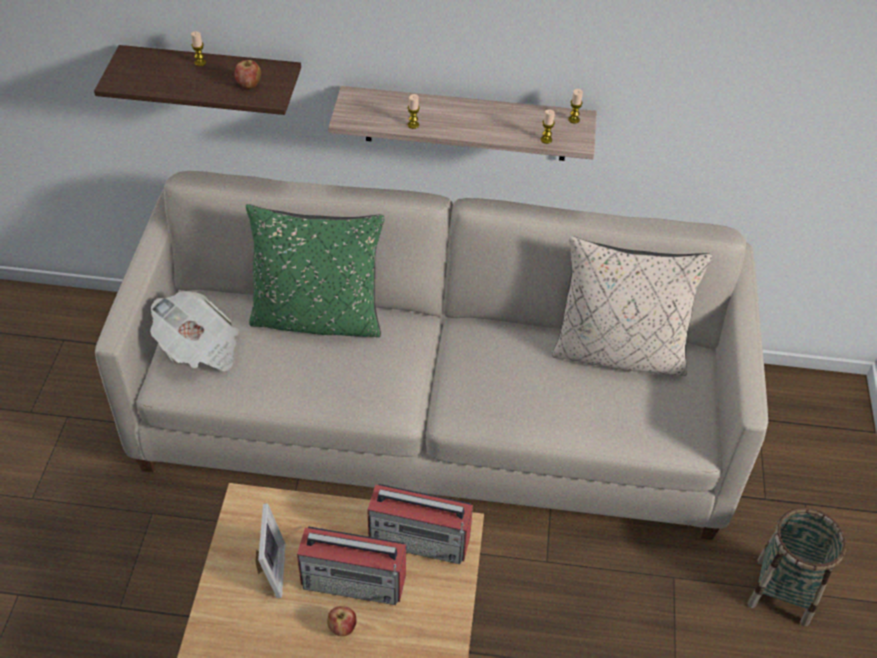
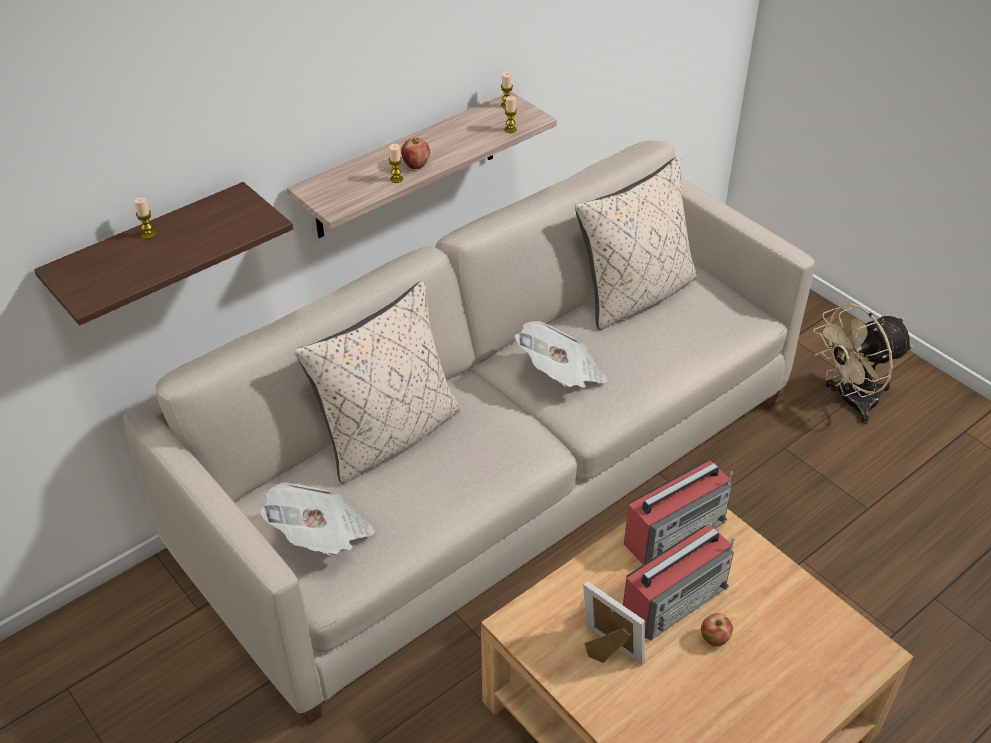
camera: 45 degrees left, 5 degrees down
(249, 85) = (228, 224): apple -> apple (416, 166)
(318, 318) = (389, 435): green pillow -> beige pillow
(477, 365) = (561, 374): none -> newspaper
(782, 591) = (849, 402): basket -> beige fan

